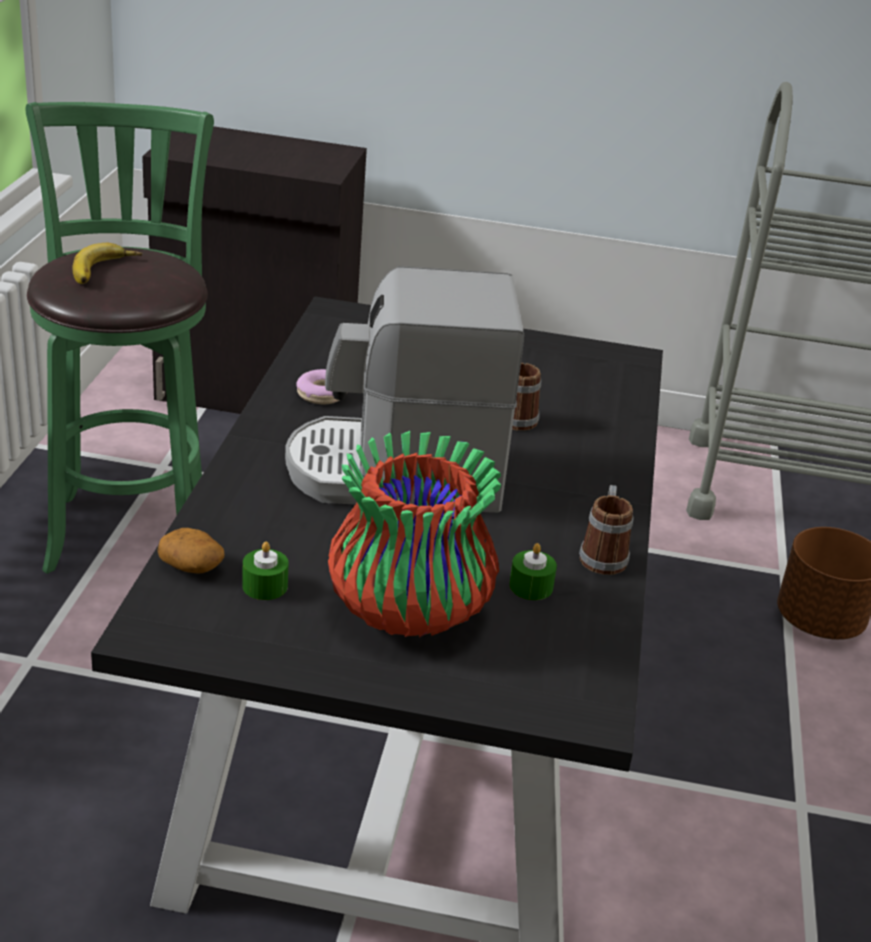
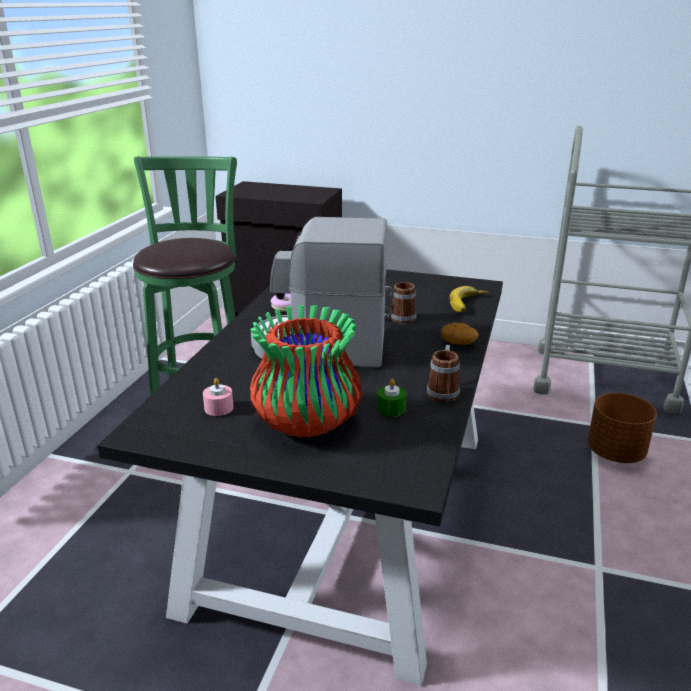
camera: 10 degrees right, 5 degrees down
(105, 271) = (176, 247): banana -> banana (469, 304)
(192, 566) = (177, 397): potato -> potato (459, 343)
(265, 586) = (219, 408): green candle -> pink candle

